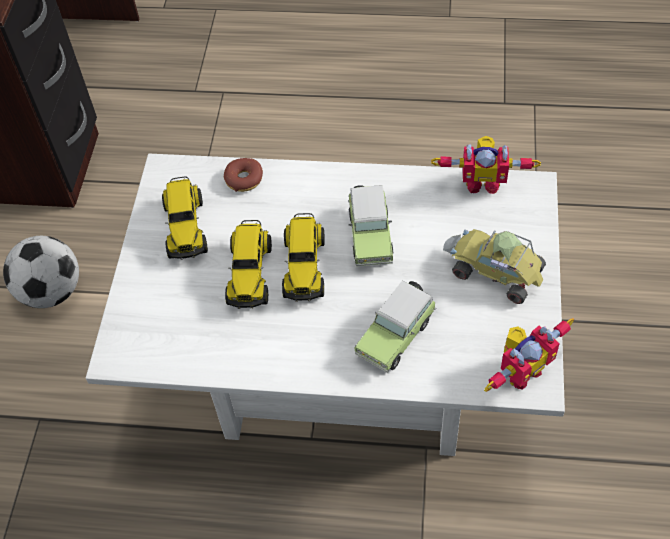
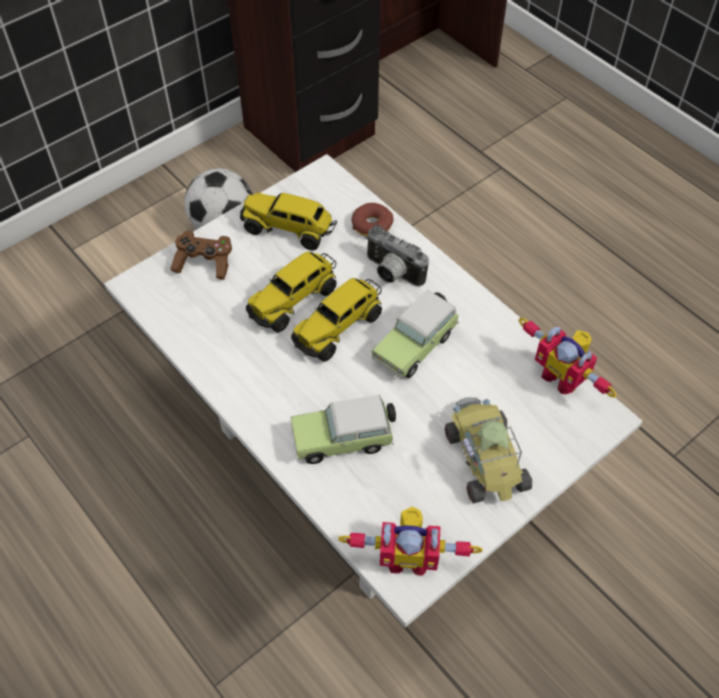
camera: 40 degrees right, 0 degrees up
(149, 300) = (204, 263): none -> brown game controller
(186, 227) = (289, 229): toy truck -> toy truck turned 75 degrees clockwise
(297, 202) = (391, 273): none -> camera

